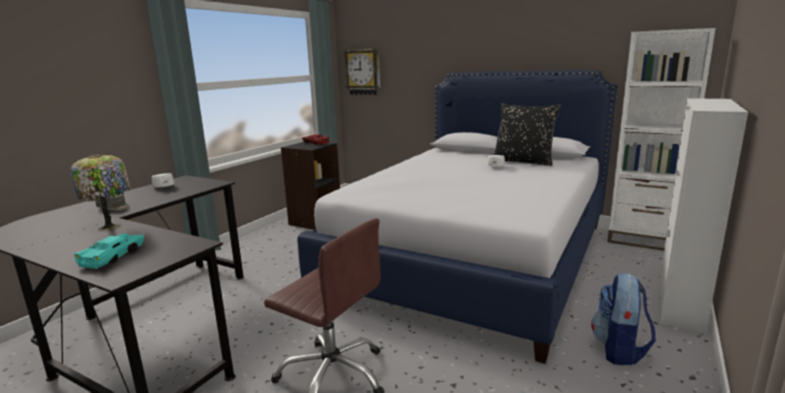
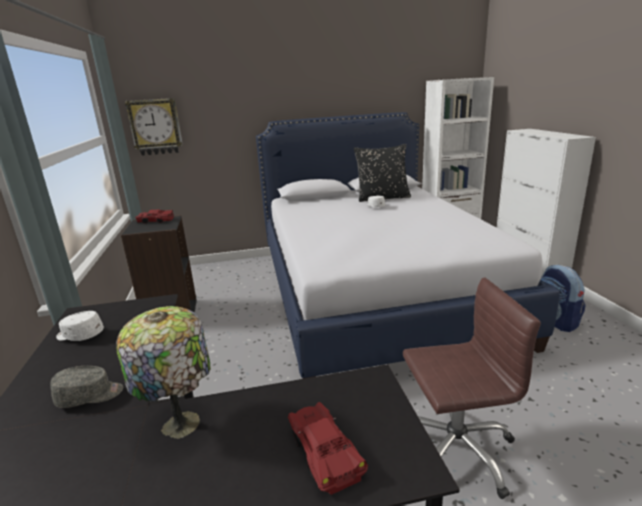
camera: 40 degrees left, 5 degrees up
(114, 256) = (324, 452): turquoise toy car -> red toy car

